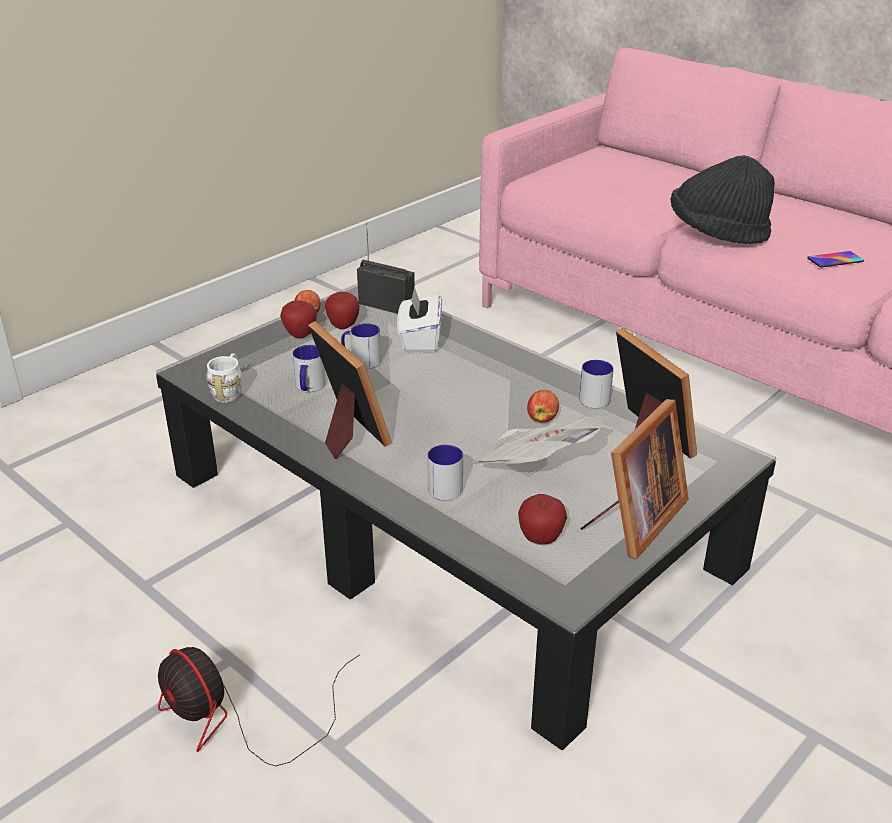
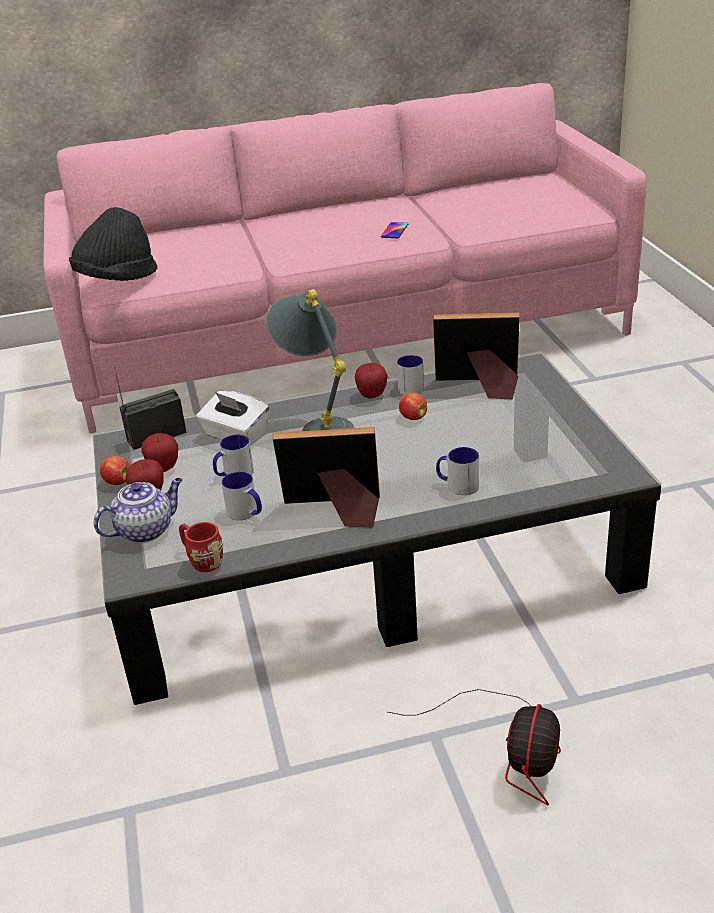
camera: 55 degrees left, 0 degrees up
(230, 391) = (201, 560): white mug -> red mug
(237, 720) = (510, 750): fan -> fan turned 60 degrees counterclockwise
(252, 352) = (146, 530): none -> teapot
(476, 373) = (319, 426): none -> grey table lamp
(536, 468) = (473, 440): newspaper -> none
(540, 539) = (557, 464): apple -> apple (372, 396)
(634, 521) = (567, 422): picture frame -> none
(717, 233) = (306, 251): black hat -> black hat (116, 279)

